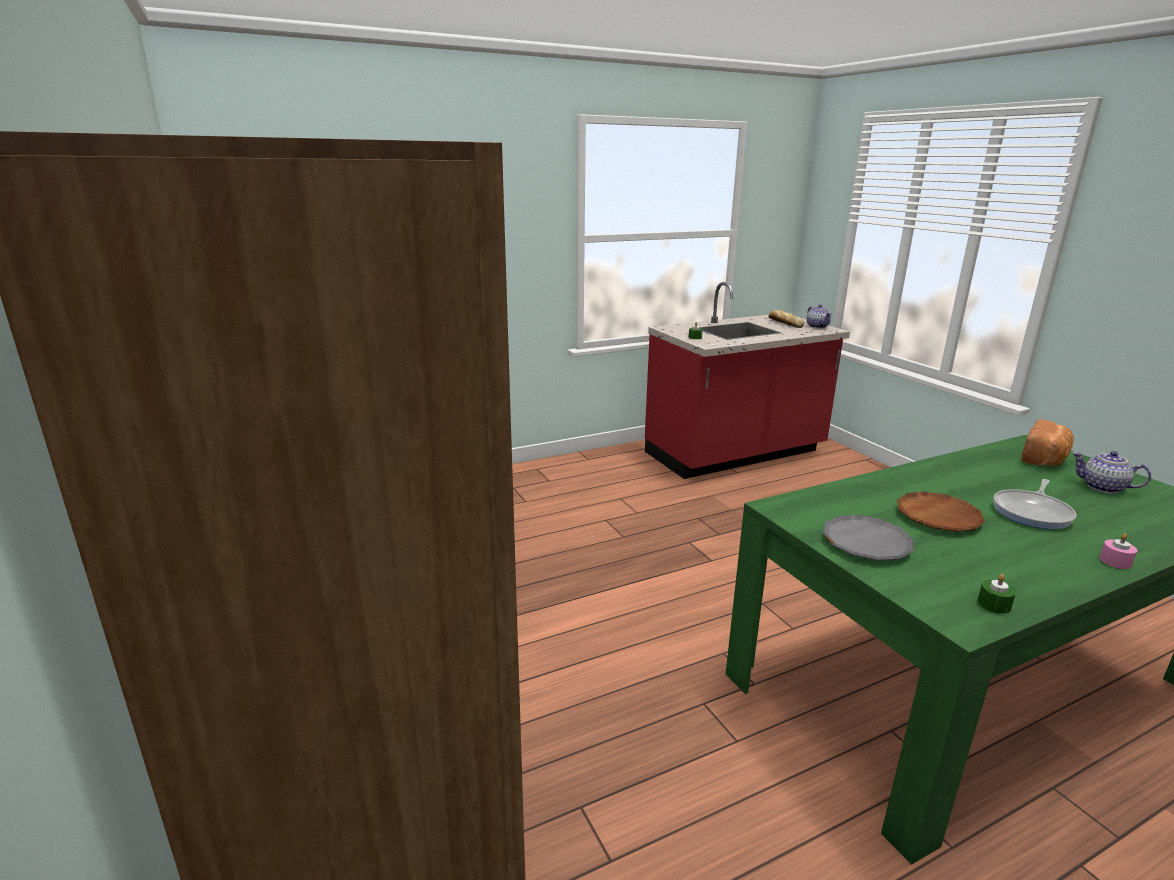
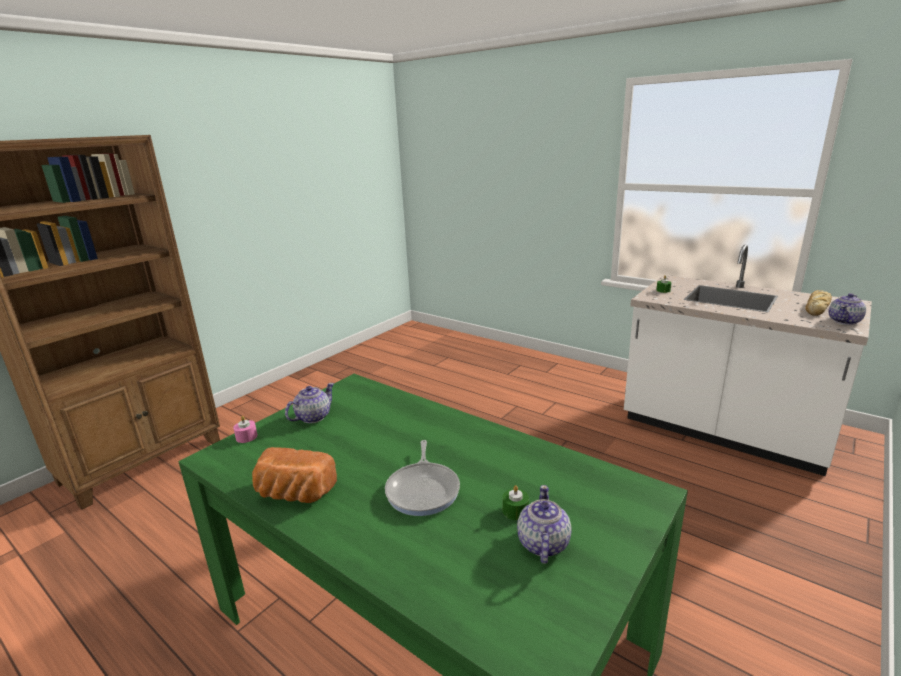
camera: 65 degrees right, 0 degrees up
(736, 454) = (723, 430): red counter -> white counter
(866, 543) = (312, 417): grey plate -> teapot
(938, 517) = (377, 441): brown plate -> none
(994, 604) = (238, 469): green candle -> green candle (515, 511)
(1033, 512) = (423, 489): frying pan -> frying pan turned 105 degrees counterclockwise
(1045, 459) = (601, 502): bread -> bread (294, 494)
(1115, 561) = (336, 535): pink candle -> pink candle (246, 437)

